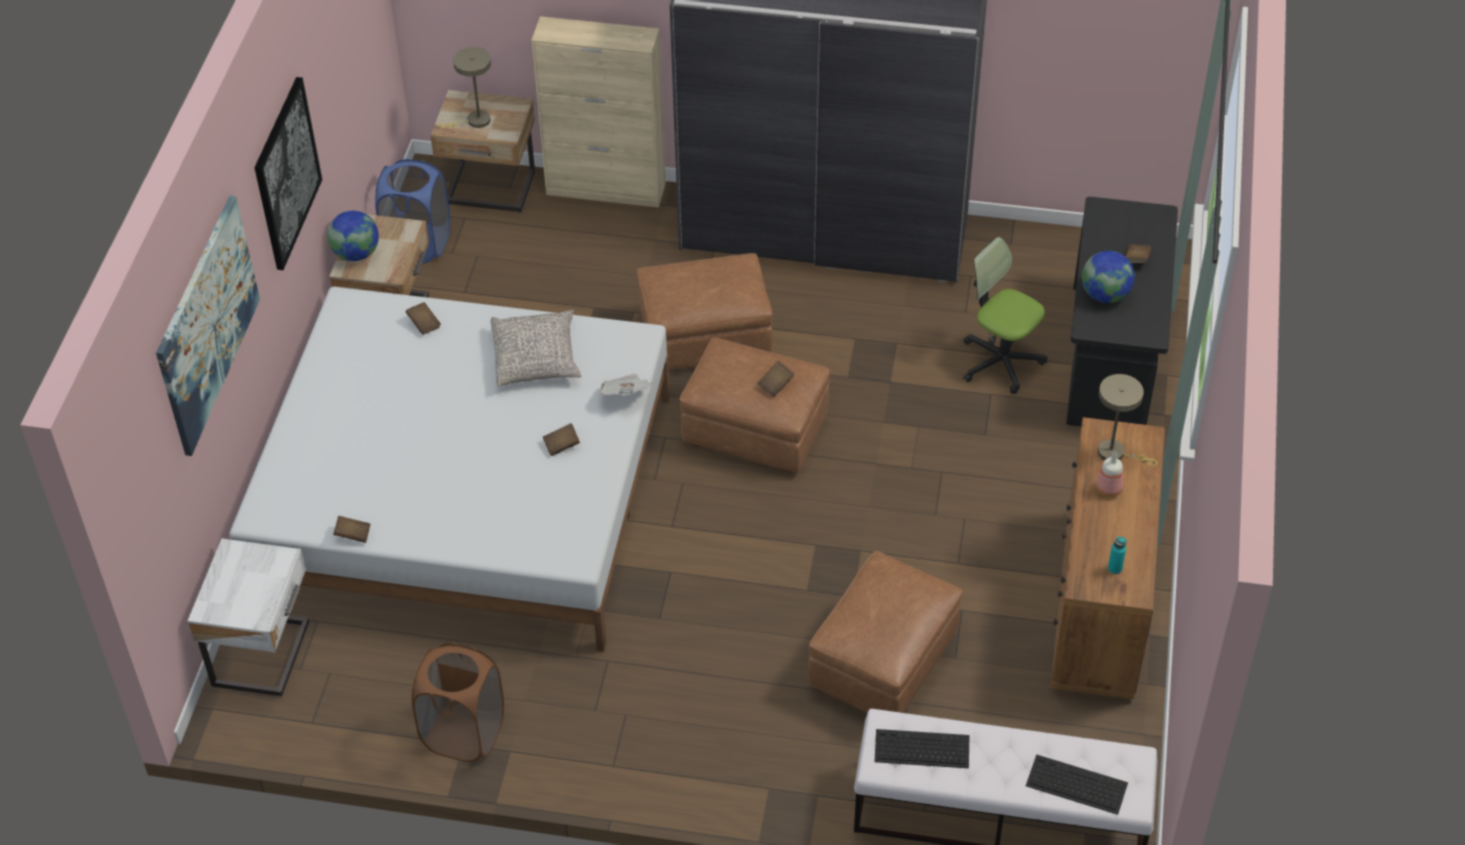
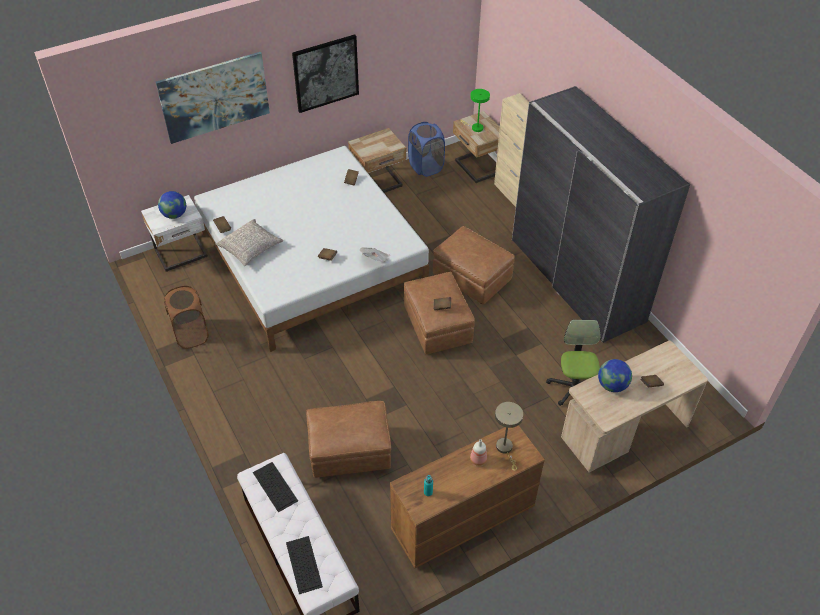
camera: 50 degrees right, 0 degrees up
(356, 254) = (367, 141): globe -> globe (174, 215)
(474, 121) = (475, 127): beige table lamp -> green table lamp
(536, 358) = (367, 221): grey pillow -> grey pillow (250, 248)
(1112, 359) = (624, 431): black desk -> beige desk

